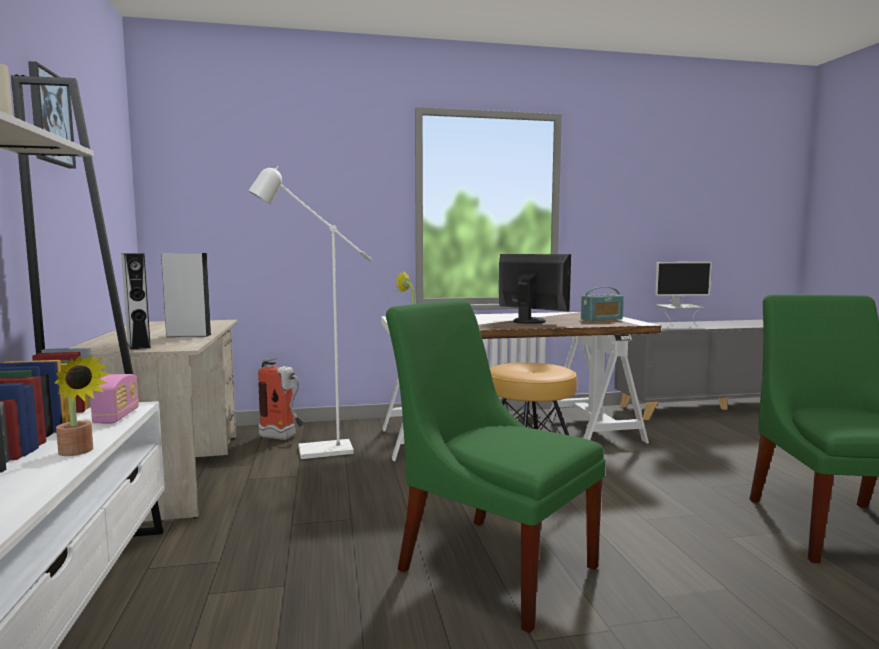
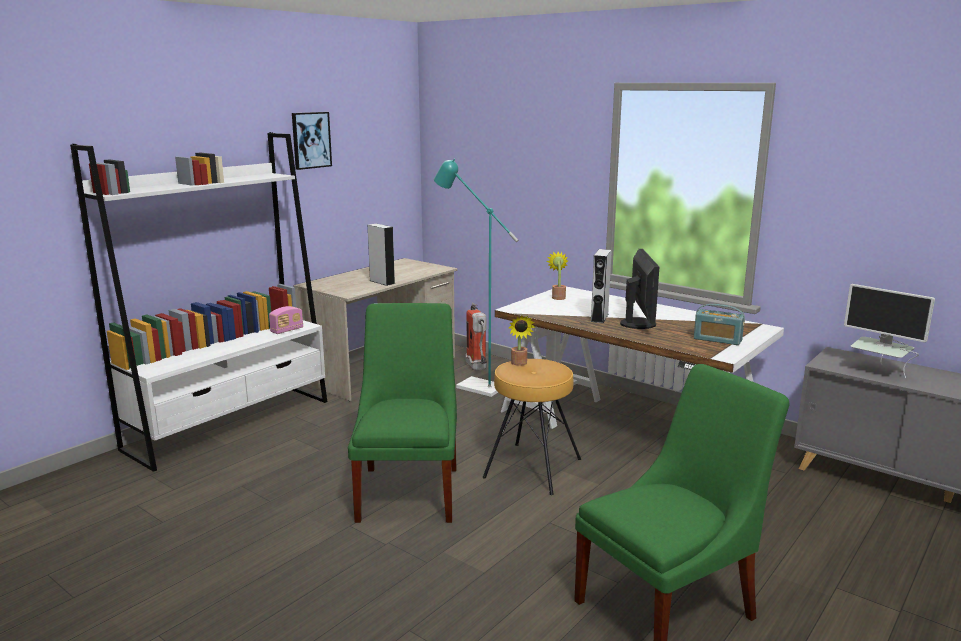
camera: 50 degrees right, 10 degrees up
(79, 452) = (238, 346): potted plant -> potted plant (519, 364)
(138, 345) = (338, 286): grey speaker -> grey speaker (599, 317)
(314, 452) = (473, 386): white floor lamp -> turquoise floor lamp

